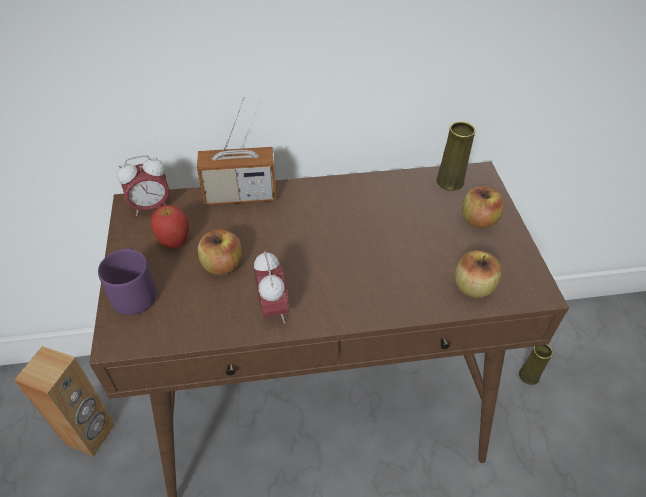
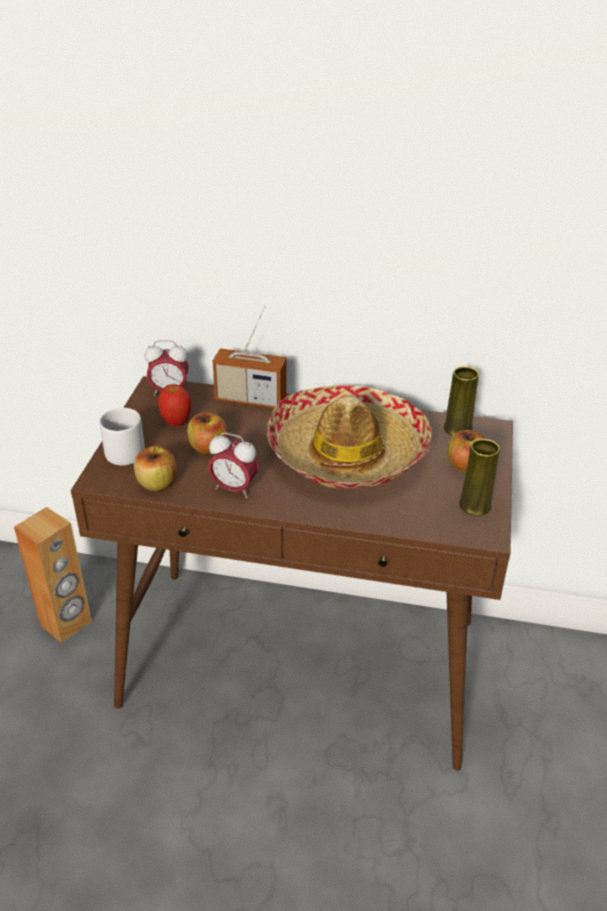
camera: 20 degrees right, 10 degrees down
(135, 292) = (127, 450): purple mug -> grey mug
(273, 309) = (234, 489): alarm clock -> alarm clock turned 105 degrees clockwise
(364, 233) = (347, 451): none -> hat
(472, 287) = (425, 515): apple -> apple (157, 483)
(529, 375) = (555, 703): yellow vase -> yellow vase (475, 505)

